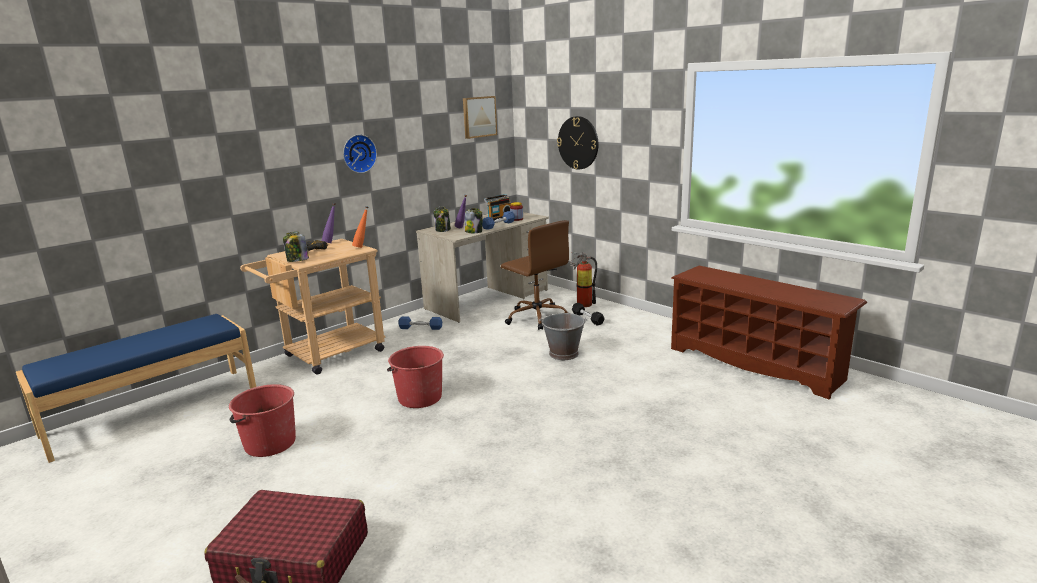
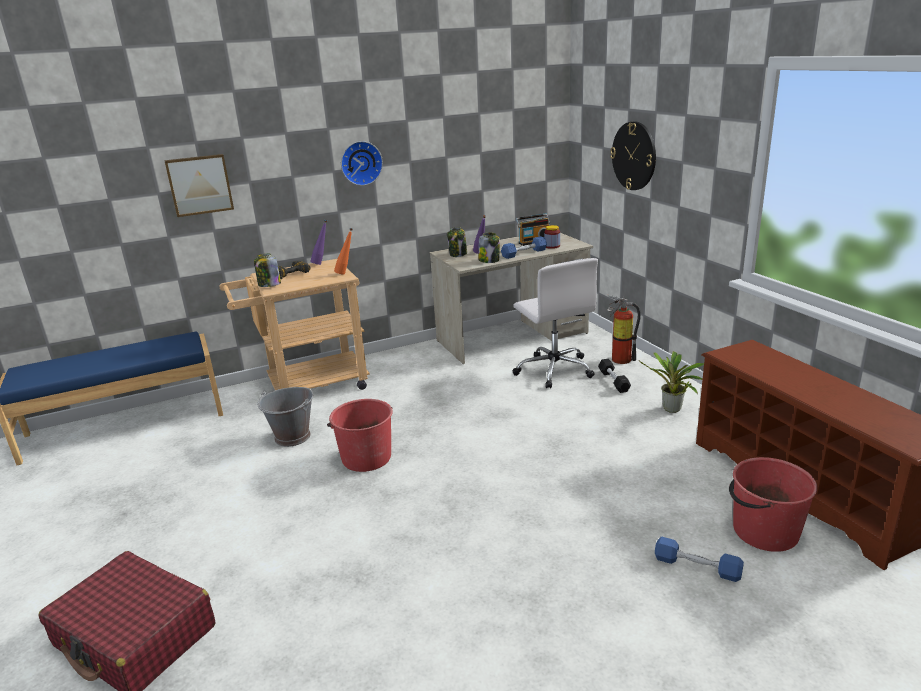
camera: 20 degrees right, 5 degrees up
(269, 443) = (196, 485): red bucket -> red bucket (764, 531)
(420, 328) = (419, 365): blue dumbbell -> blue dumbbell (697, 567)
(478, 117) = (520, 117): picture -> picture (199, 185)
(536, 317) = (554, 370): brown office chair -> white office chair
(564, 354) = (557, 427): grey bucket -> grey bucket (293, 437)
(642, 331) = (672, 410): none -> potted plant

